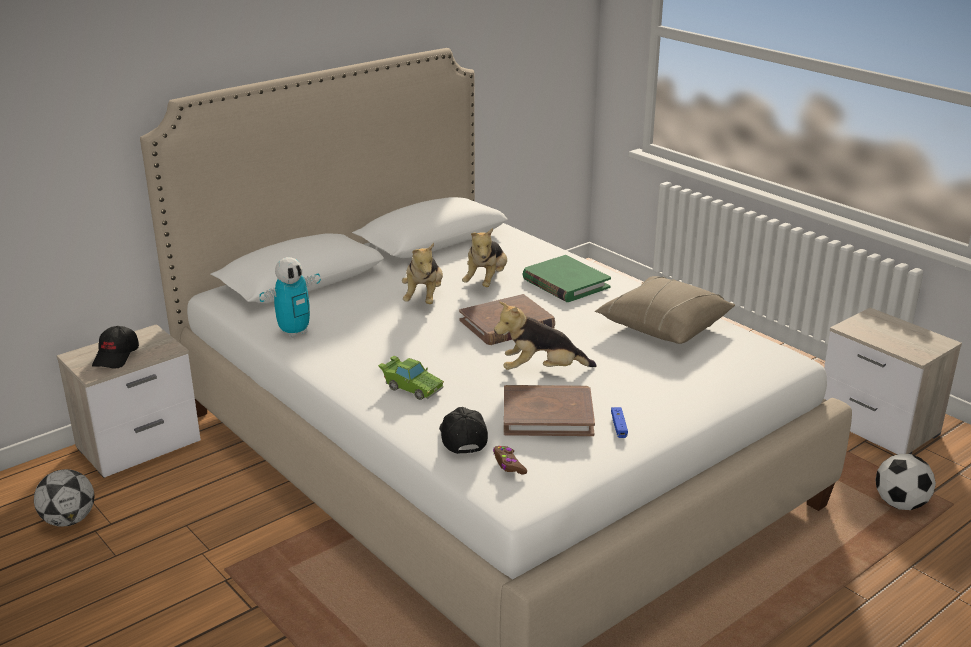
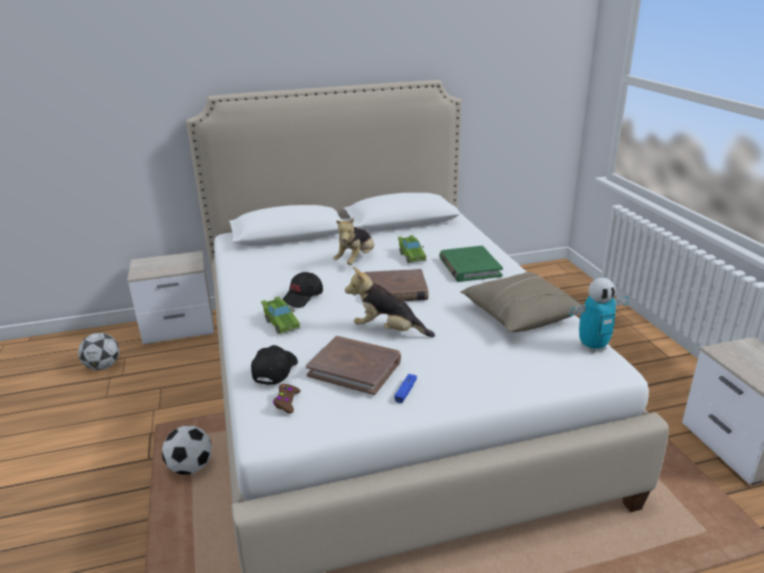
camera: 25 degrees right, 0 degrees up
(116, 356) = (160, 266): black cap -> black cap (303, 297)
(294, 332) = (248, 268): toy robot -> toy robot (593, 347)
(486, 281) = (411, 256): plush toy -> green toy car
(900, 504) = (720, 530): football -> football (191, 467)

